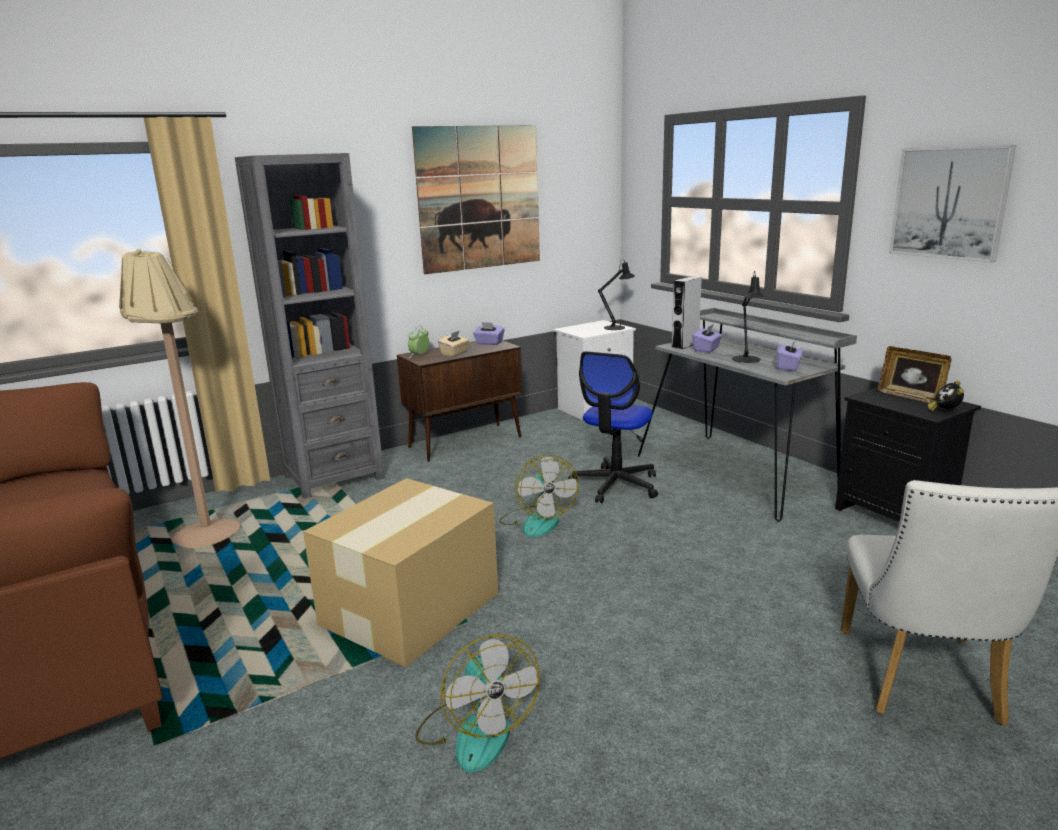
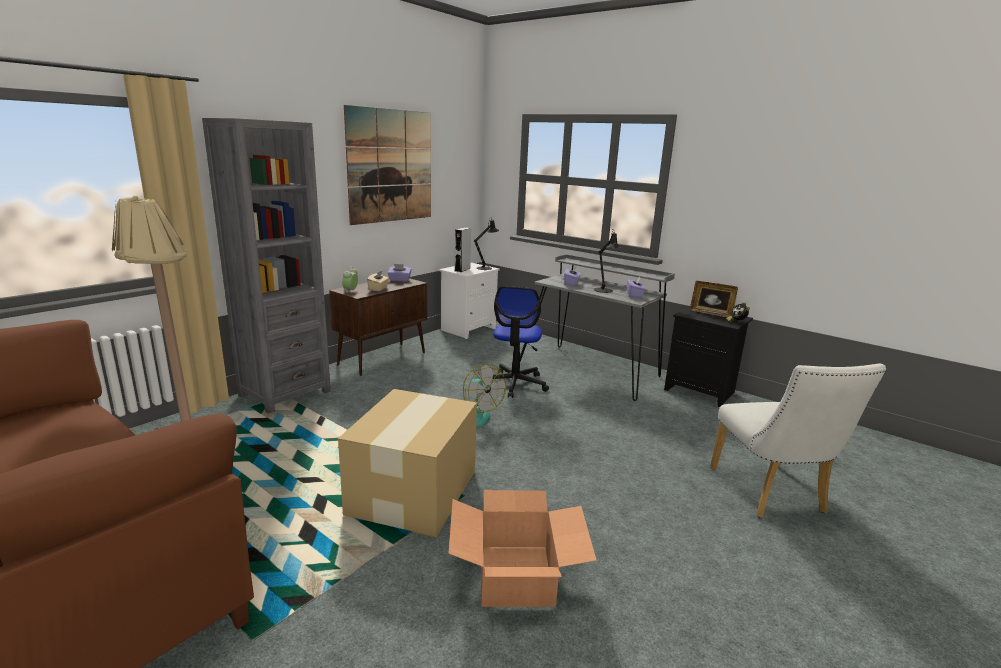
camera: 20 degrees left, 0 degrees up
(476, 730) = (517, 575): fan -> cardboard box
(685, 345) = (554, 280): grey speaker -> grey speaker (462, 269)
(949, 203) = (733, 188): picture -> none

